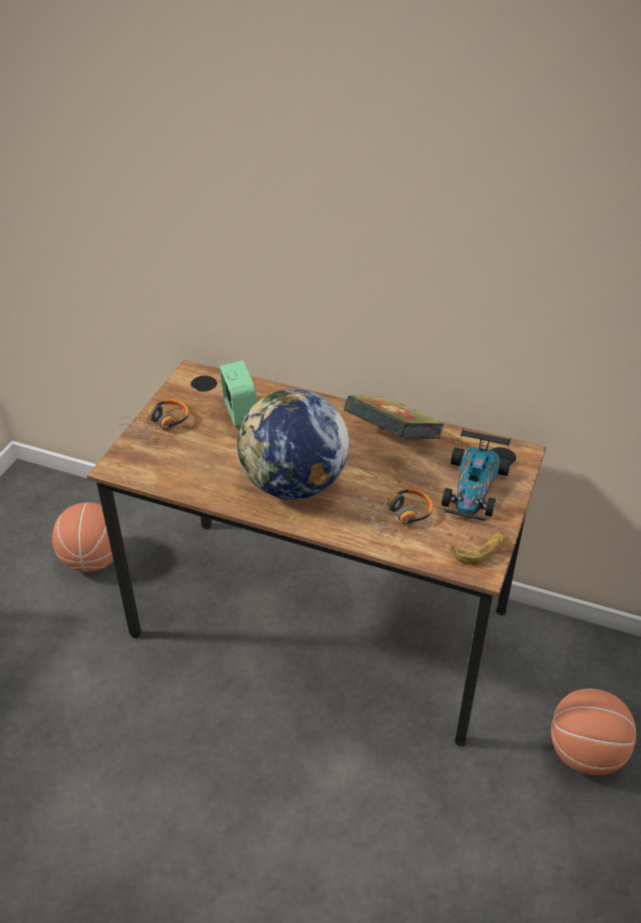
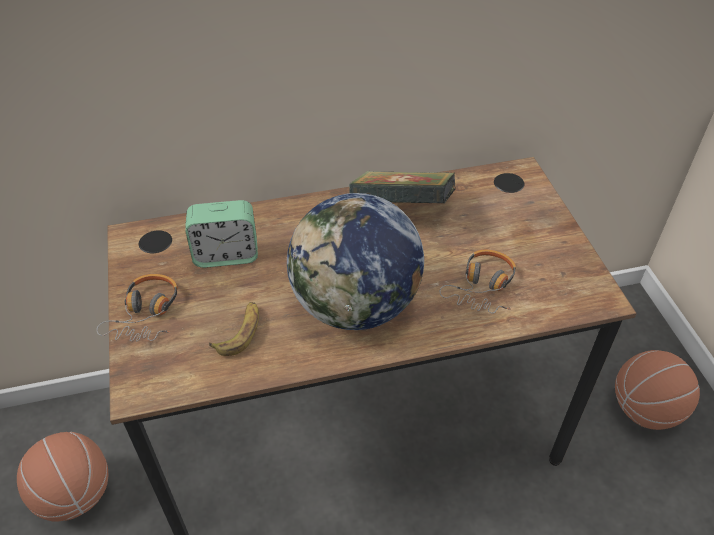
camera: 35 degrees left, 5 degrees up
(240, 412) = (226, 255): alarm clock -> alarm clock turned 135 degrees clockwise
(474, 486) = (517, 222): toy car -> none
(480, 550) = (581, 281): banana -> banana (239, 332)

